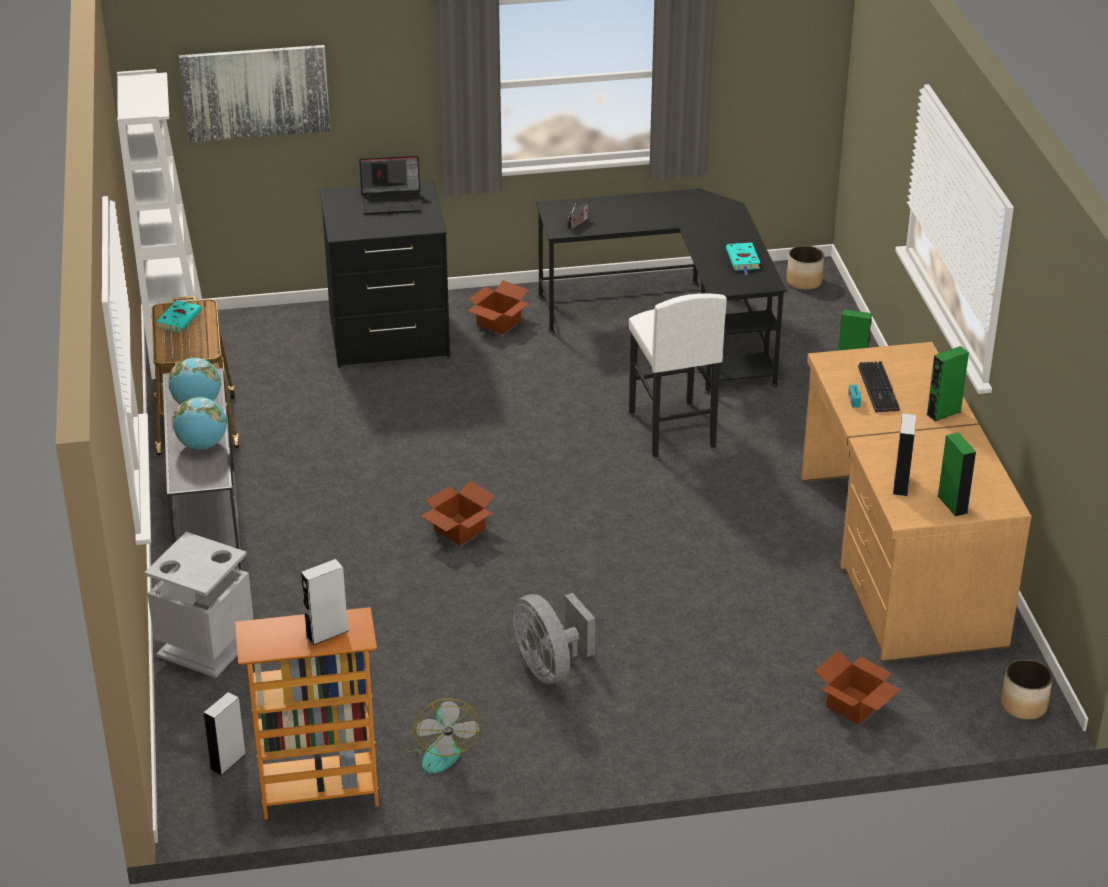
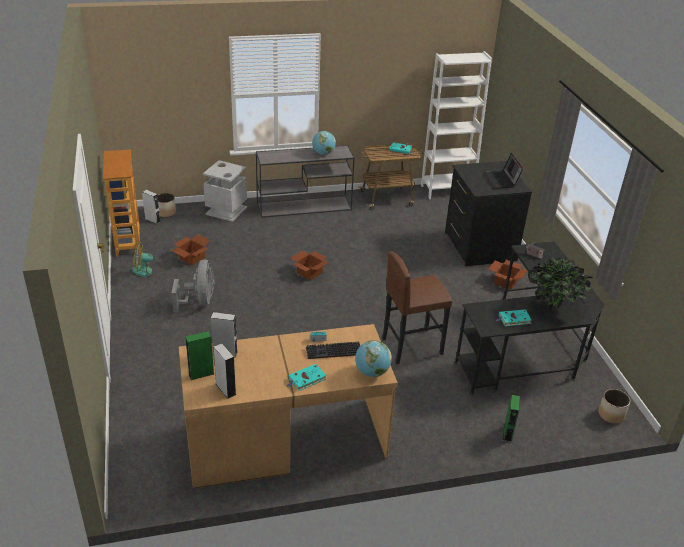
camera: 85 degrees right, 0 degrees up
(202, 445) = (291, 156): globe -> globe (372, 372)
(255, 92) = (517, 98): picture -> none
(327, 633) = (116, 167): grey speaker -> grey speaker (225, 389)
(550, 667) = (199, 301): grey fan -> grey fan turned 120 degrees clockwise
(671, 429) = (411, 346): white stool -> brown stool
(708, 225) = (554, 306): none -> potted plant
(854, 706) = (150, 410): cardboard box -> cardboard box (191, 258)
(943, 413) = (306, 379): green speaker -> turquoise book
(1024, 705) = (135, 489): planter -> planter (166, 213)

